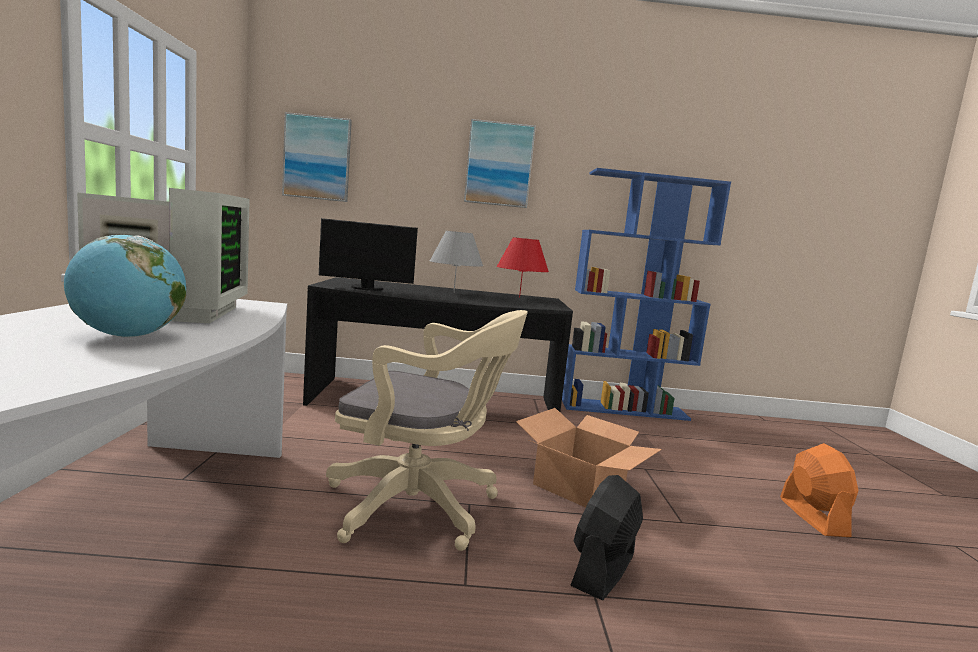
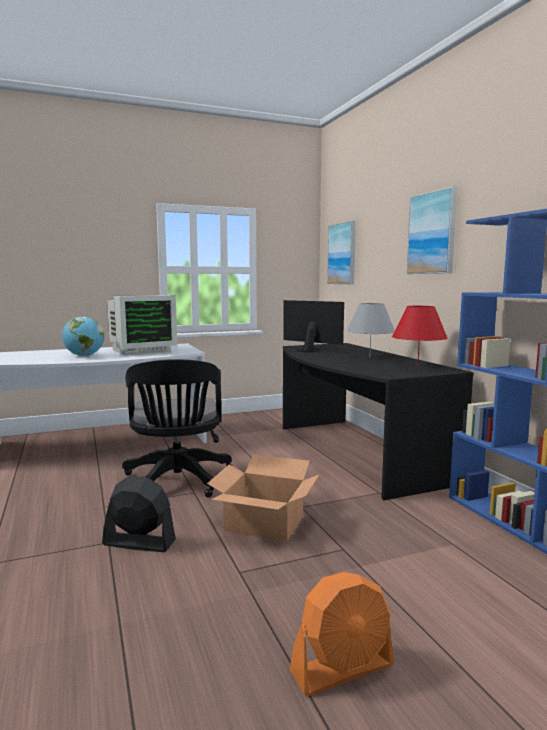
camera: 70 degrees right, 0 degrees up
(367, 288) = (309, 350): monitor -> monitor turned 150 degrees clockwise
(420, 507) = (177, 482): beige office chair -> black office chair

